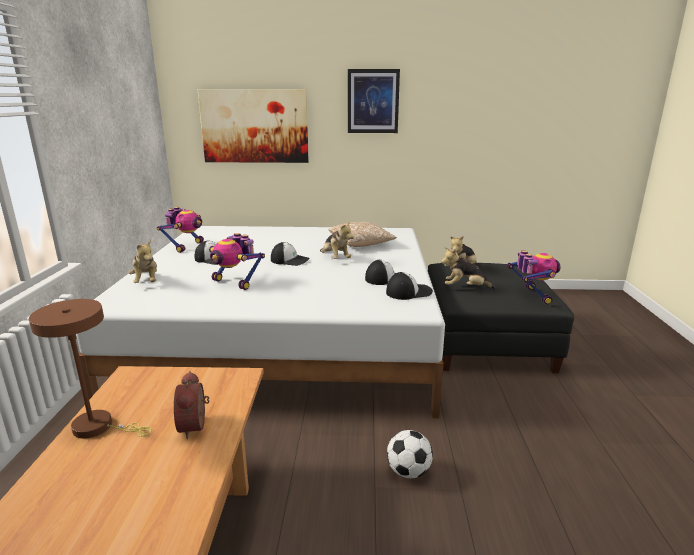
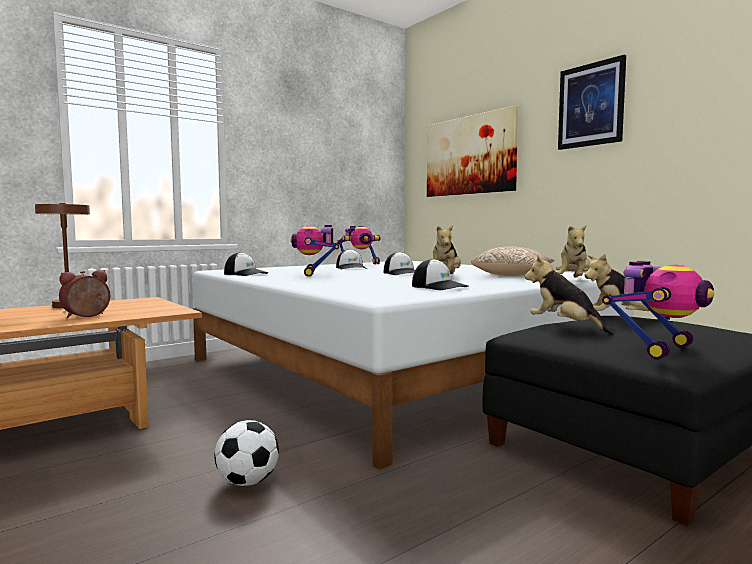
camera: 50 degrees right, 15 degrees down
(146, 281) = (273, 268): plush toy -> plush toy (573, 280)
(408, 292) = (424, 293): cap -> cap (246, 274)

